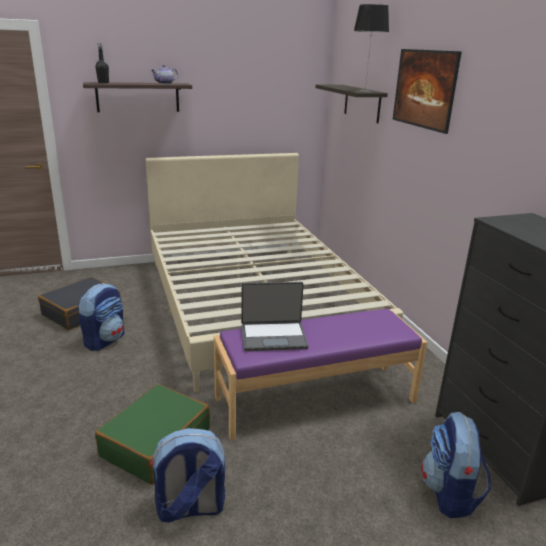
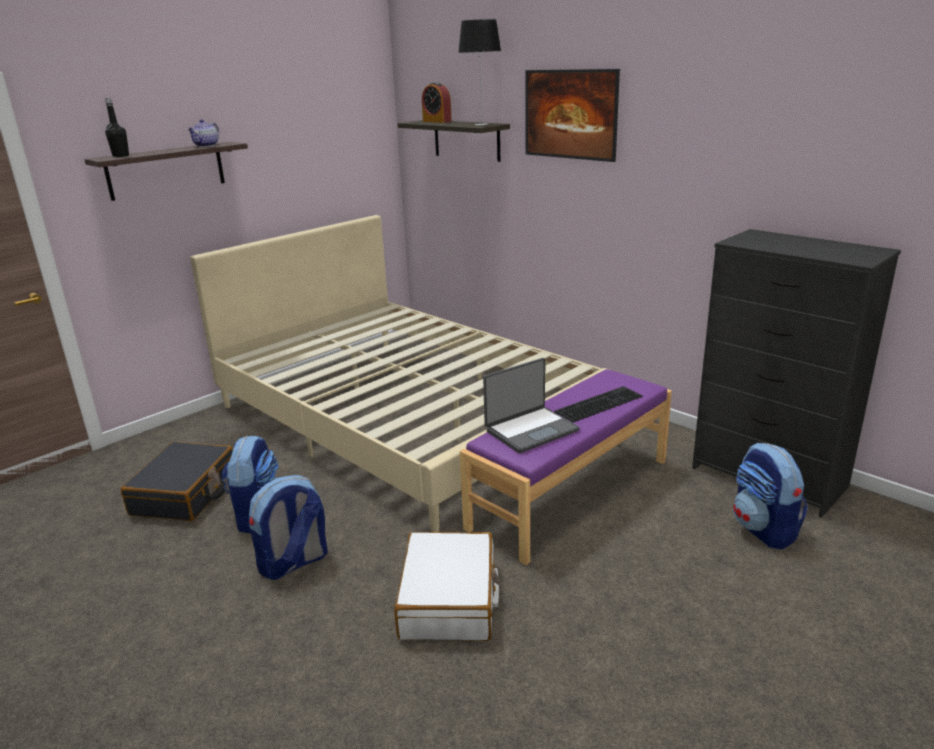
camera: 25 degrees left, 0 degrees up
(156, 443) = (449, 600): green suitcase -> white suitcase
(189, 508) = (551, 644): backpack -> backpack (293, 563)
(343, 86) = (437, 121): none -> alarm clock
(349, 332) = (598, 403): none -> keyboard

